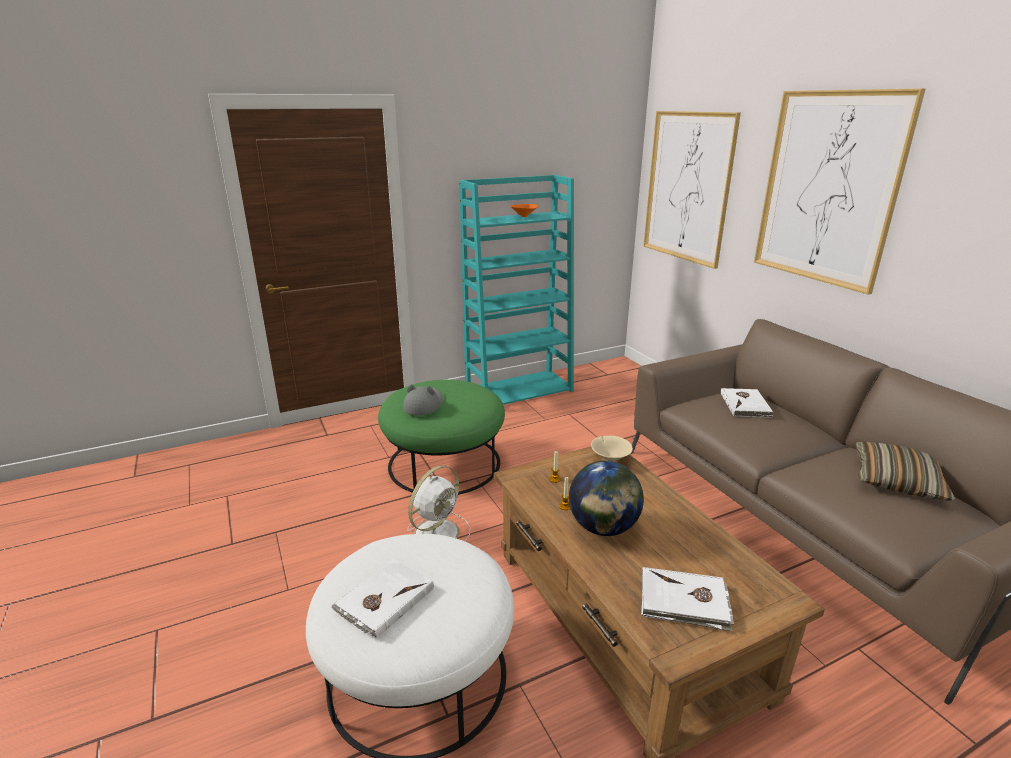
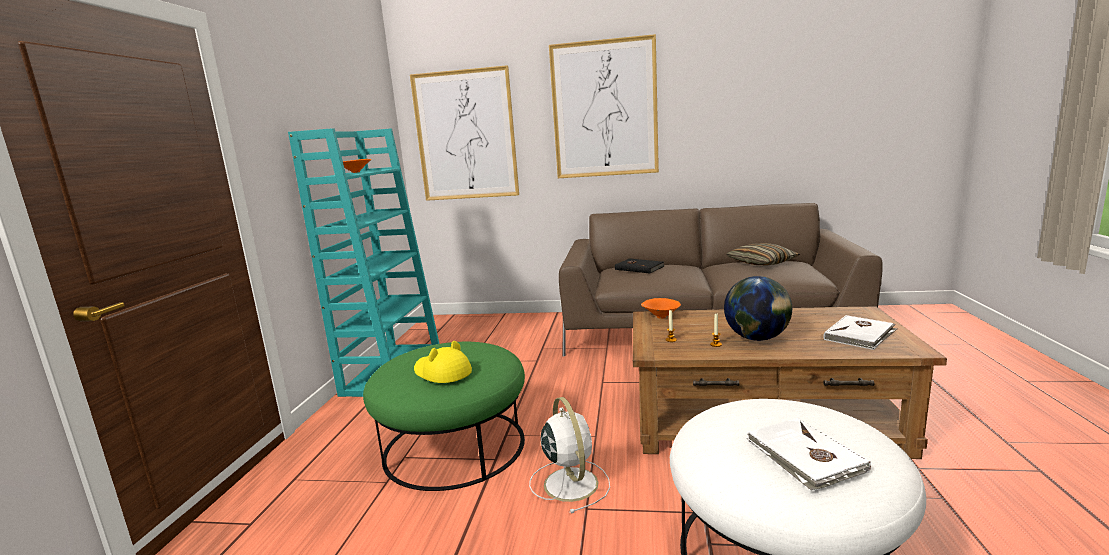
camera: 55 degrees left, 10 degrees down
(423, 404) = (442, 372): grey hat -> yellow hat
(609, 458) = (660, 317): beige bowl -> orange bowl
(746, 405) = (639, 268): white book -> black book

